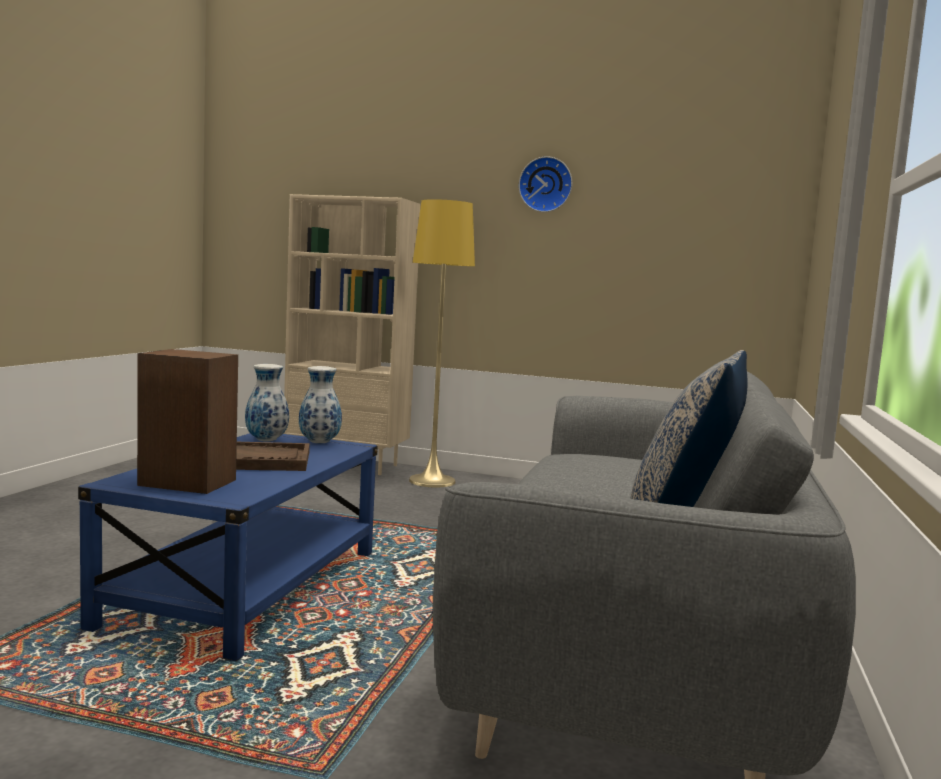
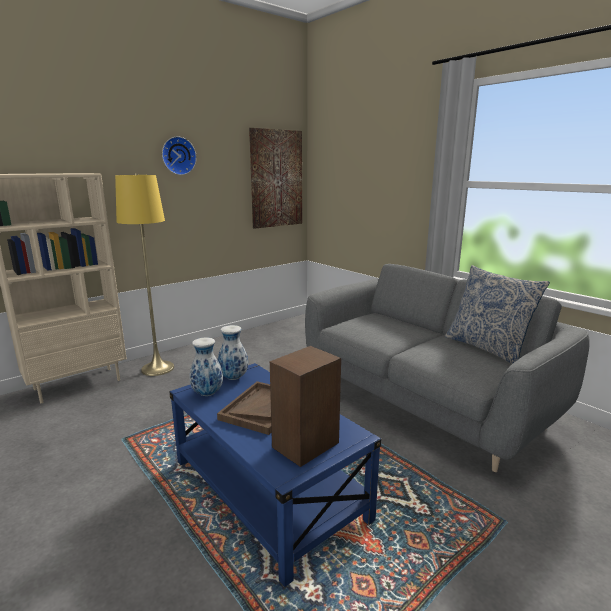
camera: 55 degrees left, 10 degrees up
(731, 229) = (276, 179): none -> picture

